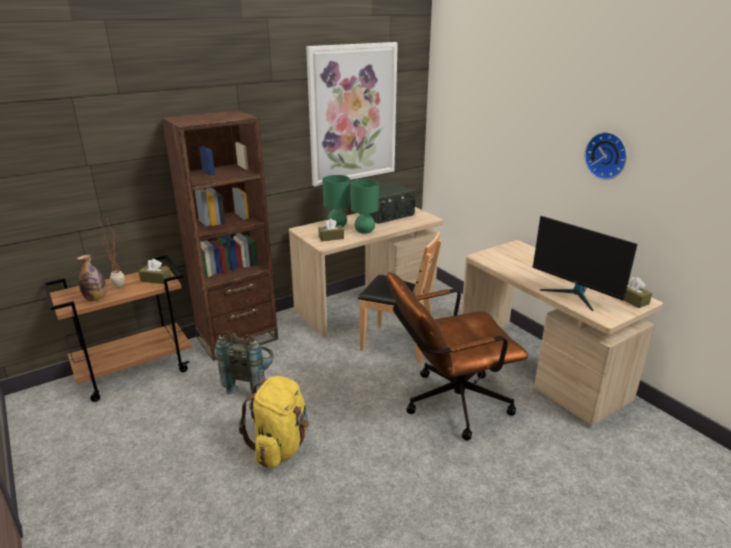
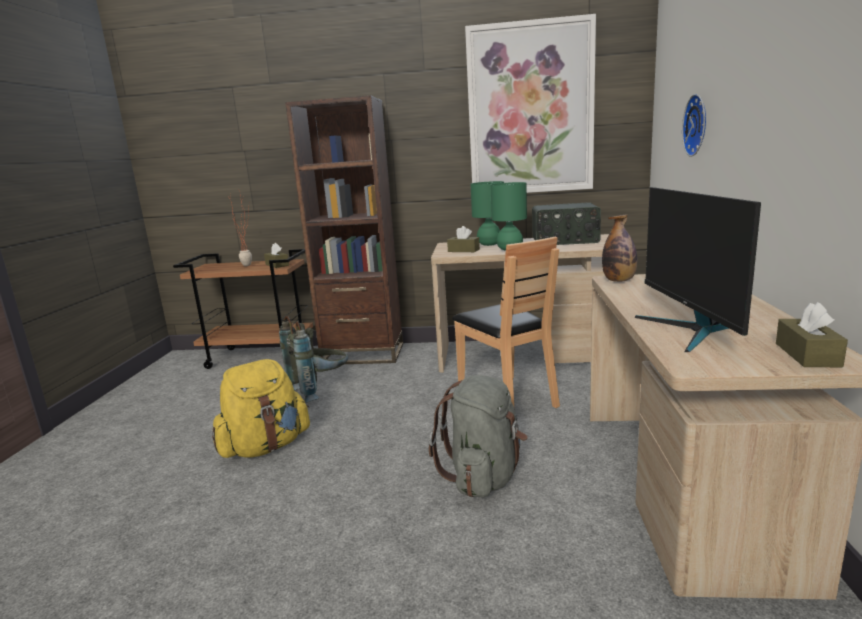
camera: 40 degrees right, 10 degrees down
(96, 299) = (218, 269): bottle -> bottle (619, 280)
(448, 404) = (484, 476): brown office chair -> grey backpack
(607, 155) = (816, 76): wall clock -> wall clock (698, 125)

